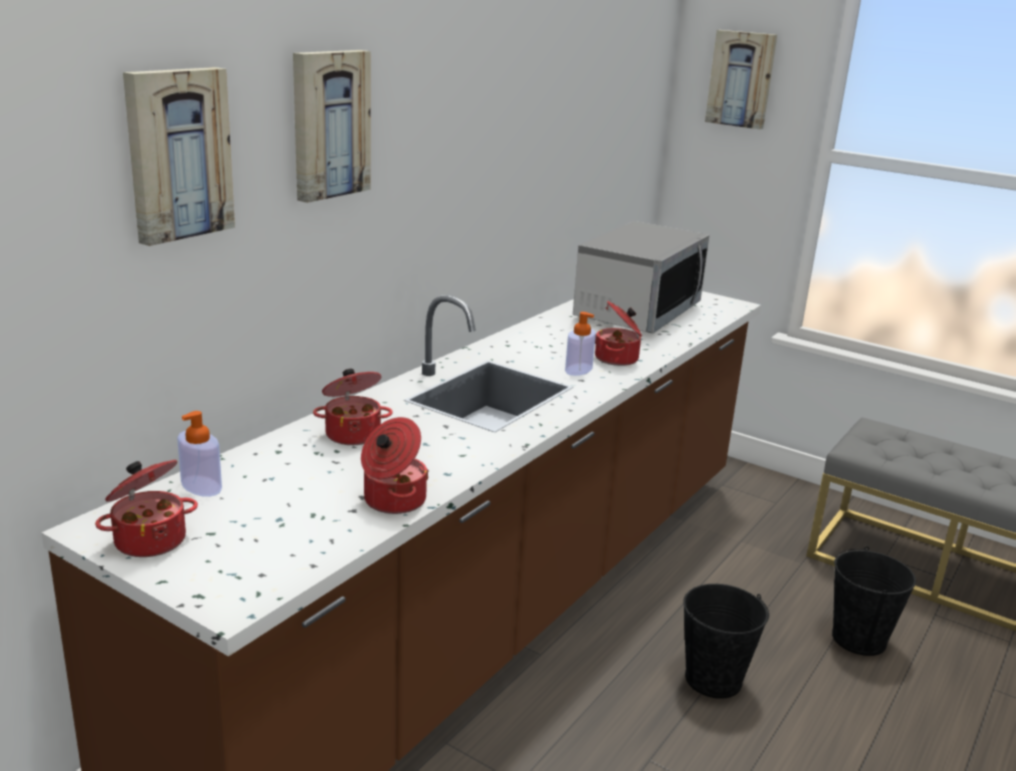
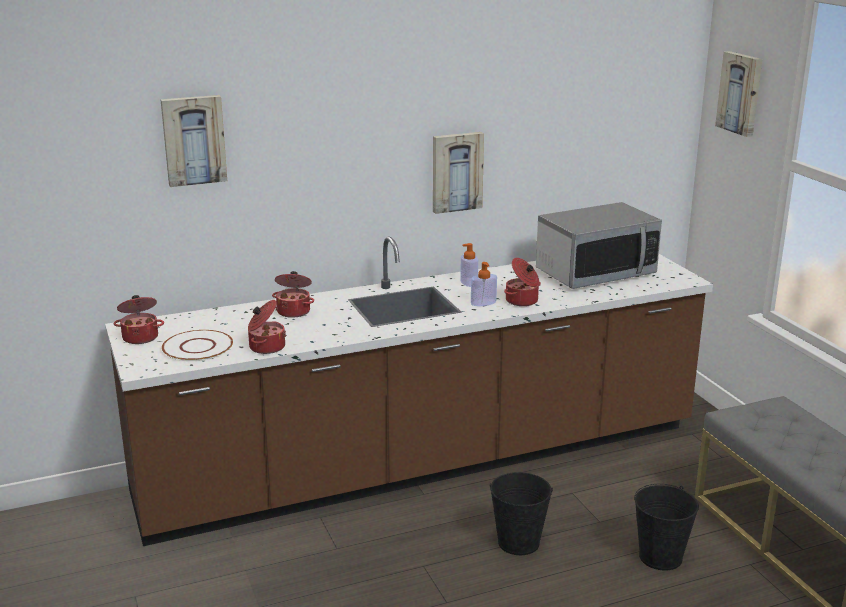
camera: 35 degrees right, 0 degrees up
(201, 486) = (190, 320): soap dispenser -> soap dispenser (469, 282)
(282, 530) = (198, 347): none -> white plate
(328, 124) = (304, 125): picture -> picture (456, 171)

